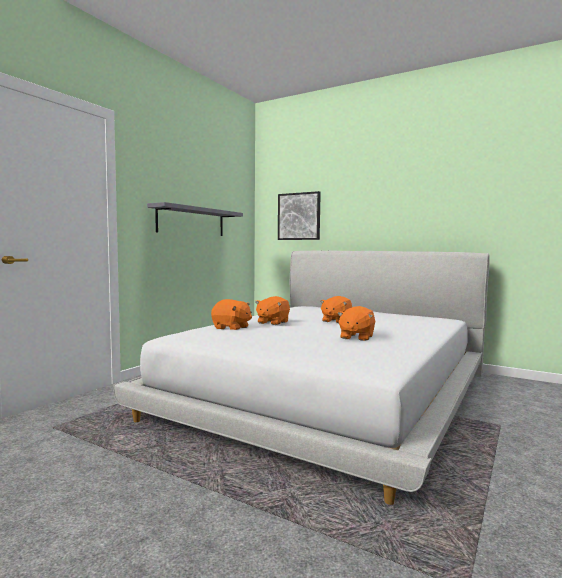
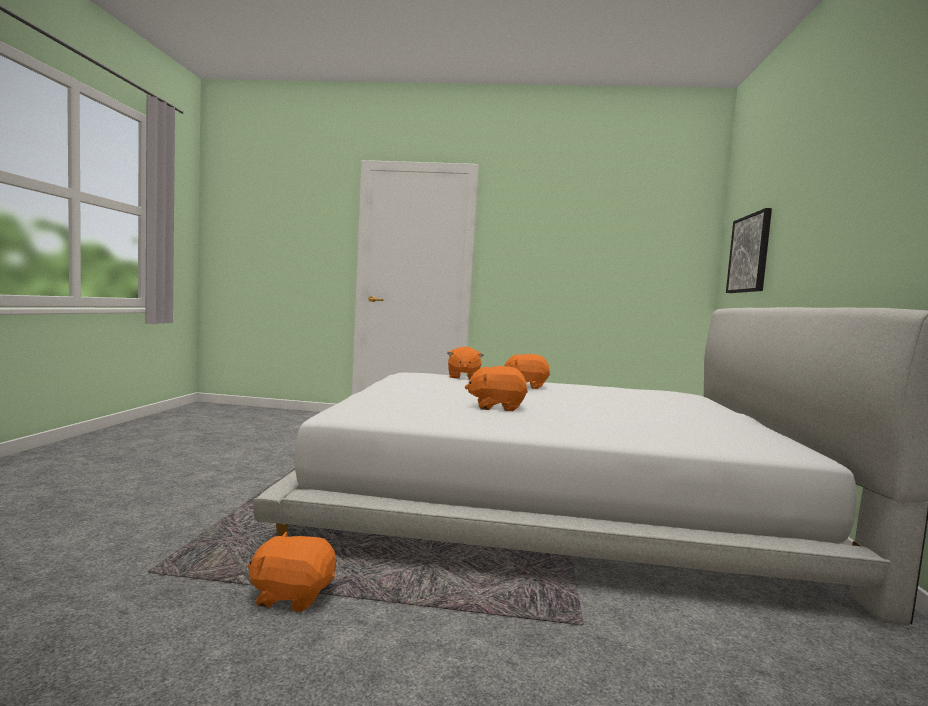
camera: 65 degrees right, 0 degrees up
(191, 221) = (577, 268): grey shelf -> none
(336, 321) = (597, 402): orange plush toy -> orange plush toy (292, 595)

